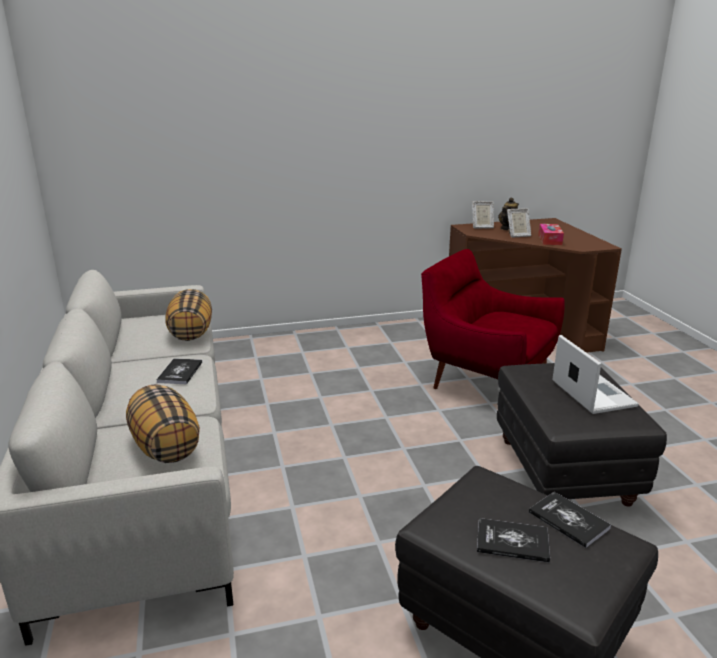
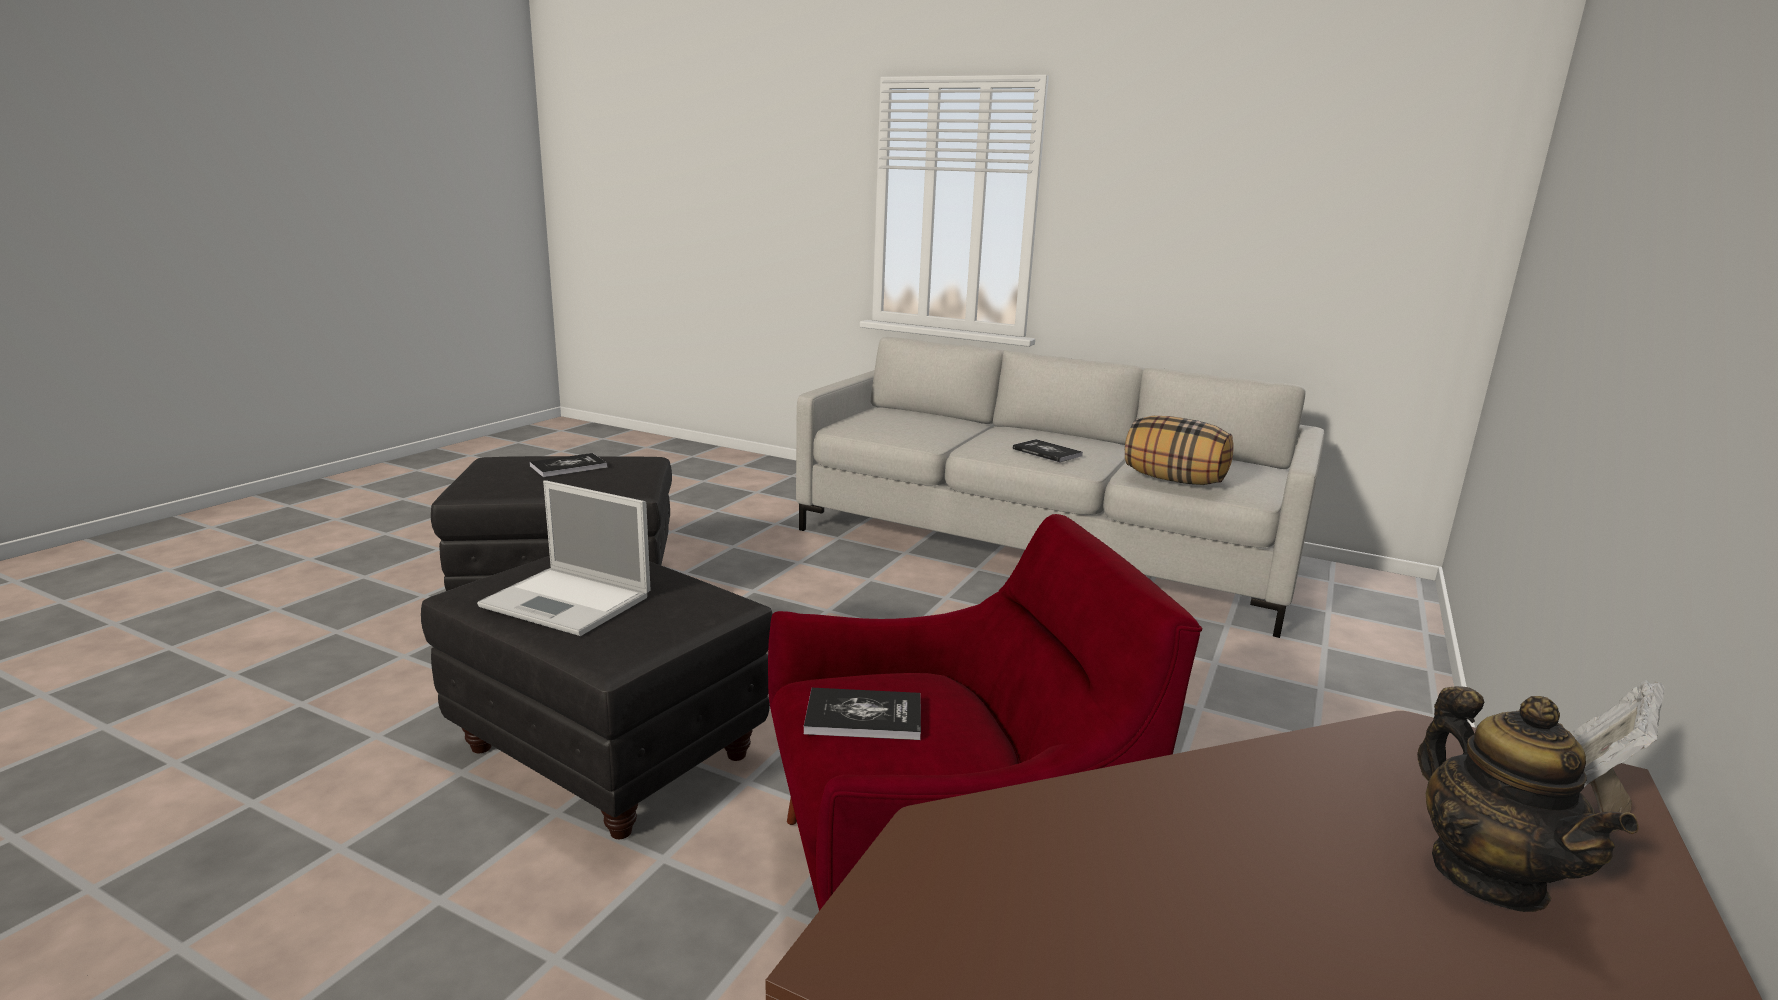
camera: 130 degrees right, 5 degrees down
(165, 446) = (906, 426): pillow -> none
(517, 235) = (1313, 816): picture frame -> none
(549, 240) = (1160, 854): tissue box -> none
(568, 520) = (526, 486): book -> book (863, 716)

